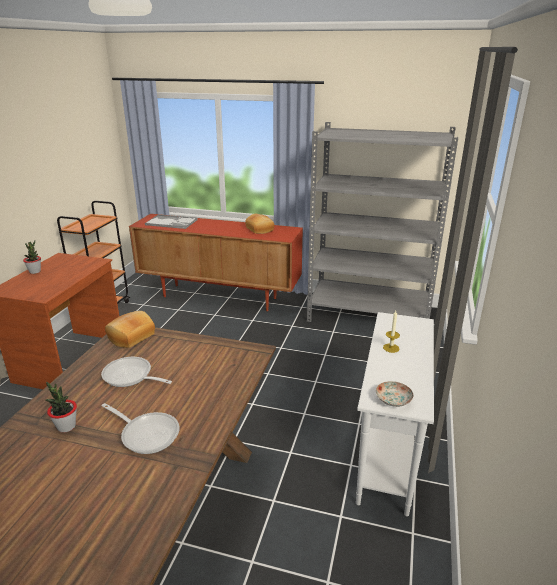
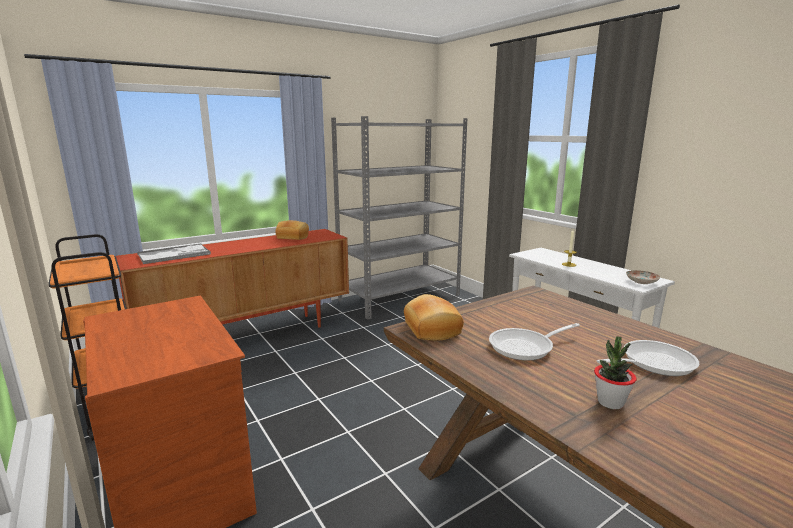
camera: 50 degrees left, 10 degrees down
(35, 271) = (112, 342): potted plant -> none

